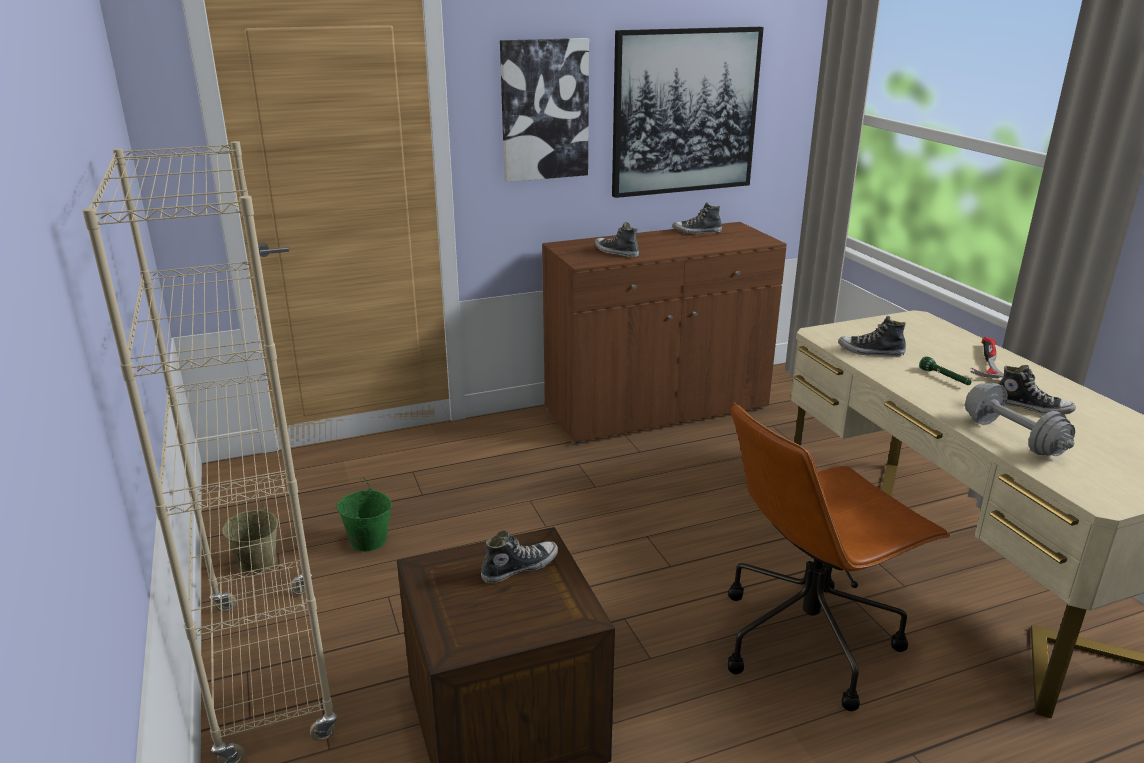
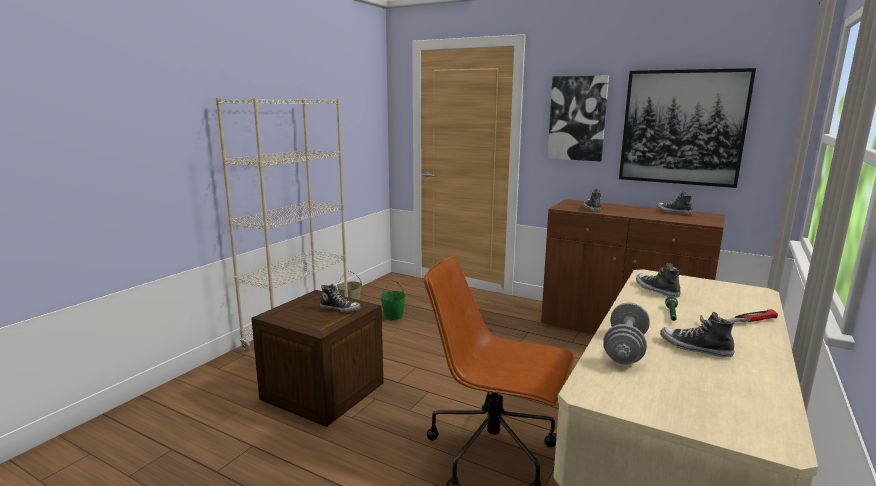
camera: 50 degrees right, 10 degrees down
(1031, 407) = (694, 348): shoe -> shoe turned 135 degrees clockwise

